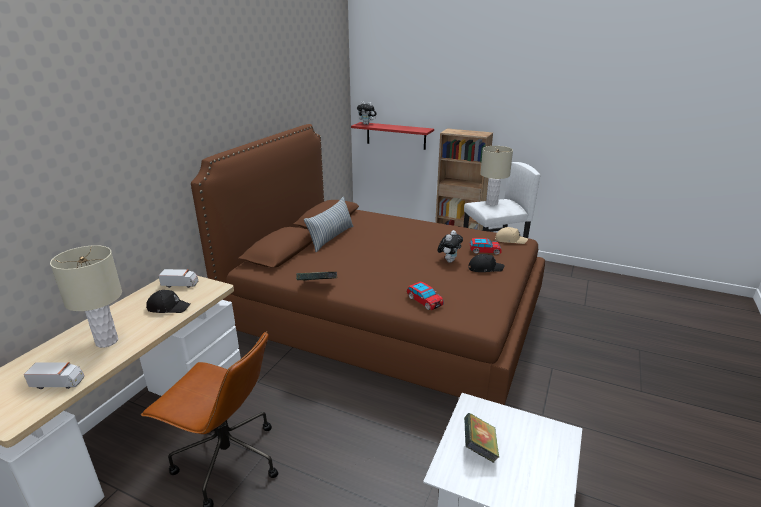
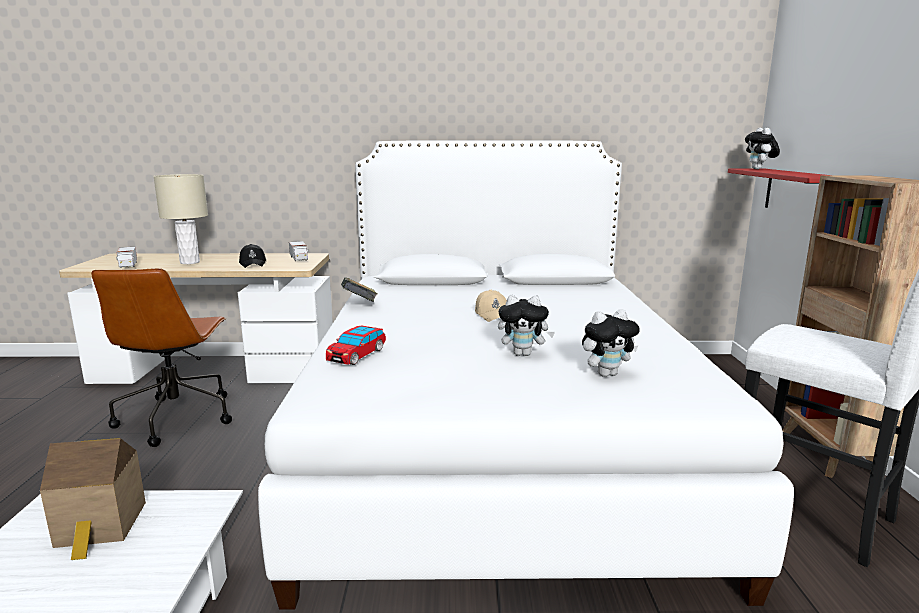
camera: 65 degrees right, 10 degrees down
(331, 237) = (502, 288): pillow -> none
(385, 320) = (496, 438): brown bed -> white bed
(479, 448) = (101, 527): book -> toy house
(484, 251) = (606, 374): toy car -> plush toy
(485, 268) = (527, 381): black cap -> none
(492, 203) = (825, 335): beige table lamp -> none
(510, 240) = (705, 390): beige cap -> beige cap (492, 314)

